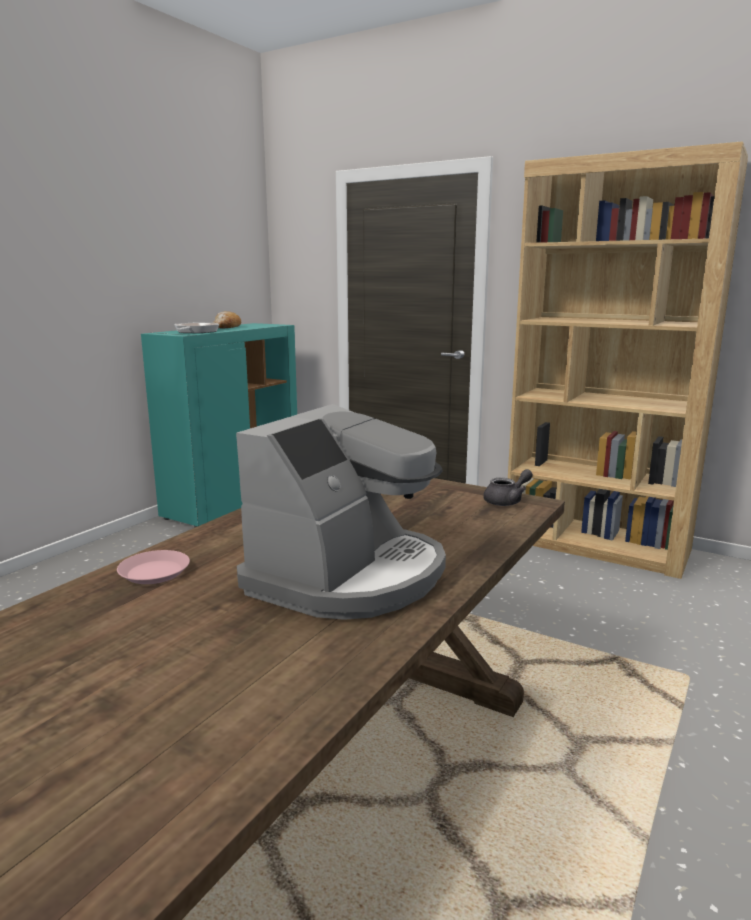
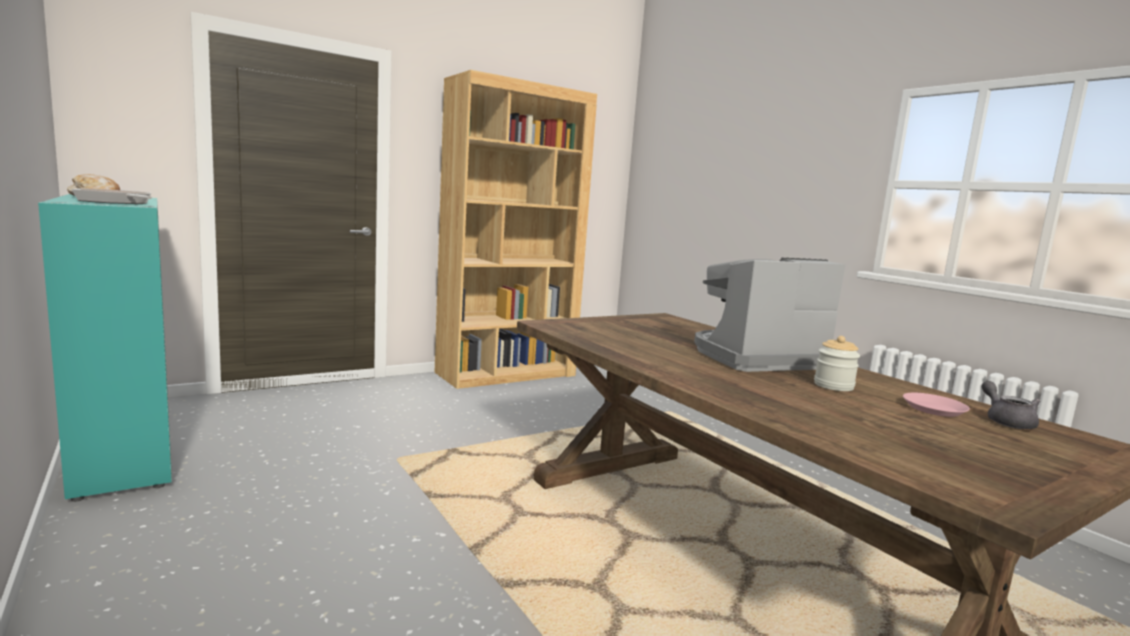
camera: 65 degrees left, 5 degrees down
(155, 572) = (725, 388): pink plate -> pink plate (934, 409)
(237, 636) = (833, 386): none -> jar
(349, 576) = (756, 358): coffee machine -> coffee machine turned 75 degrees counterclockwise
(507, 501) = (656, 318): grey teapot -> grey teapot (1006, 421)

